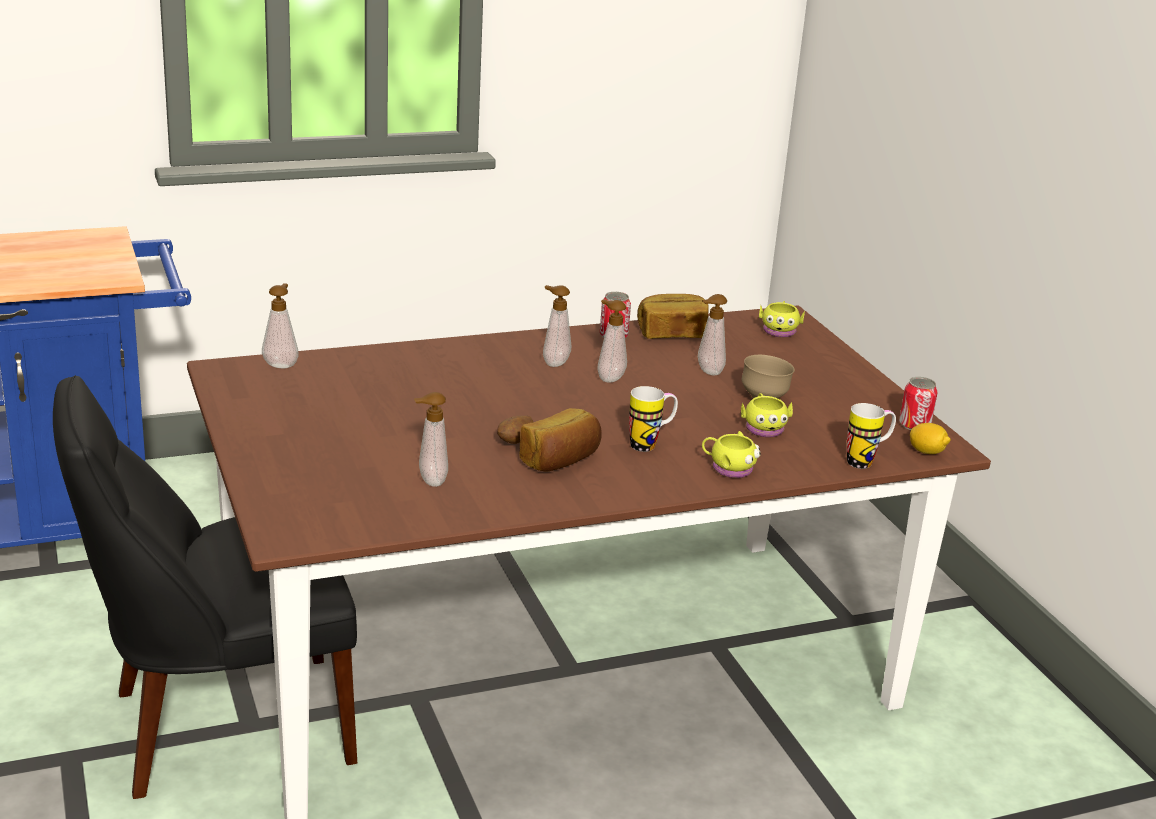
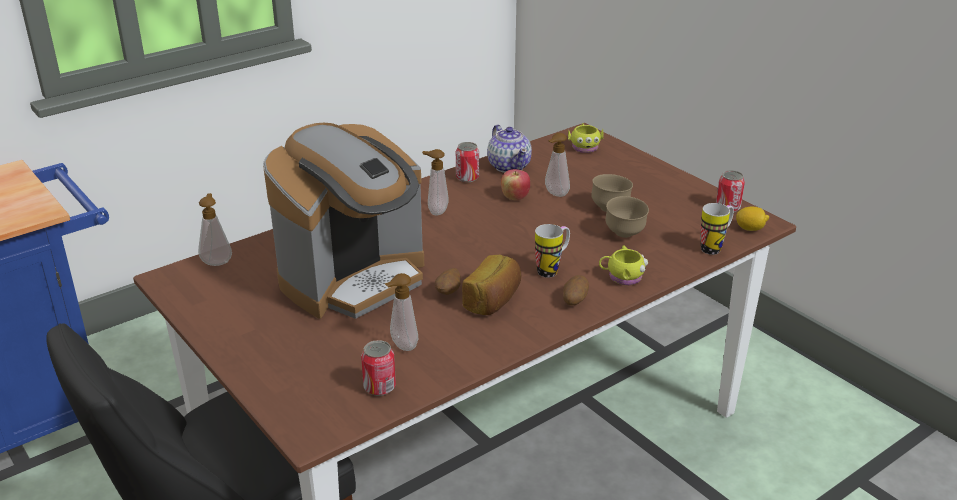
camera: 15 degrees left, 5 degrees up
(381, 512) = (379, 387): none -> can
(418, 409) = (354, 279): none -> coffee machine
(608, 378) = (485, 216): soap dispenser -> none
(655, 479) = (574, 300): none -> potato
(656, 366) = (515, 197): none -> apple
(672, 333) = (509, 166): bread -> teapot
(763, 427) = (625, 234): yellow mug -> brown bowl

